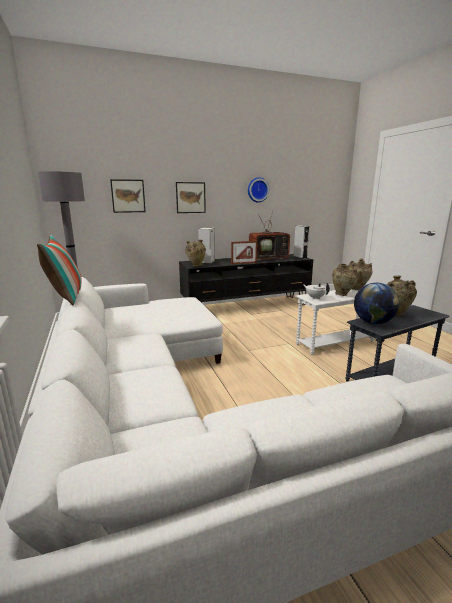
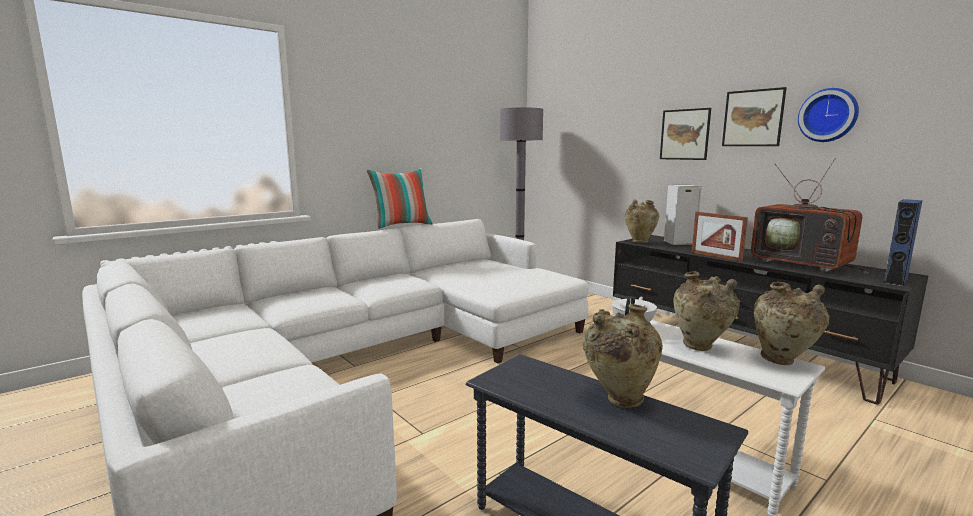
camera: 70 degrees right, 5 degrees down
(128, 196) = (602, 134): picture -> picture (753, 118)
(300, 257) = (895, 281): grey speaker -> blue speaker
(373, 322) = (530, 374): globe -> none

